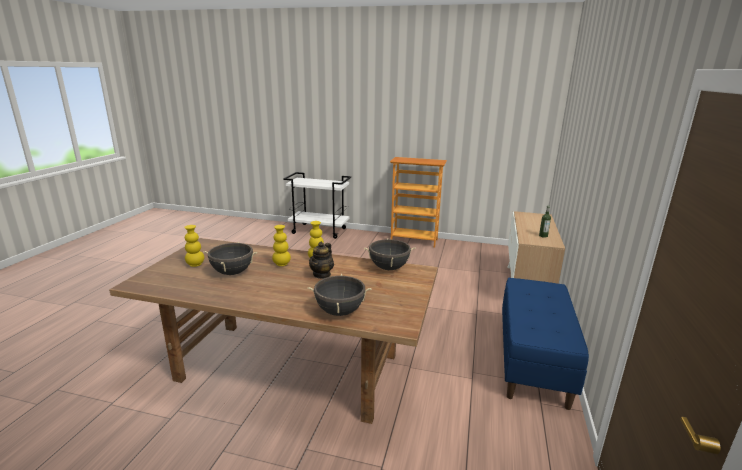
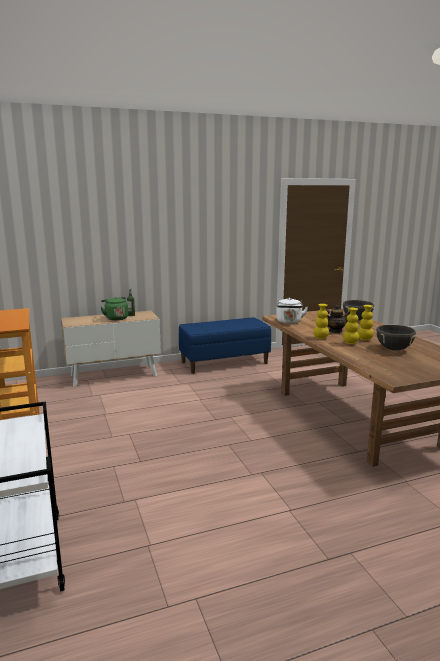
camera: 125 degrees left, 5 degrees down
(195, 264) = (419, 363): yellow vase -> yellow vase (365, 339)
(389, 268) = (289, 322): black cooking pot -> white kettle
(533, 229) = (115, 318): none -> green kettle

